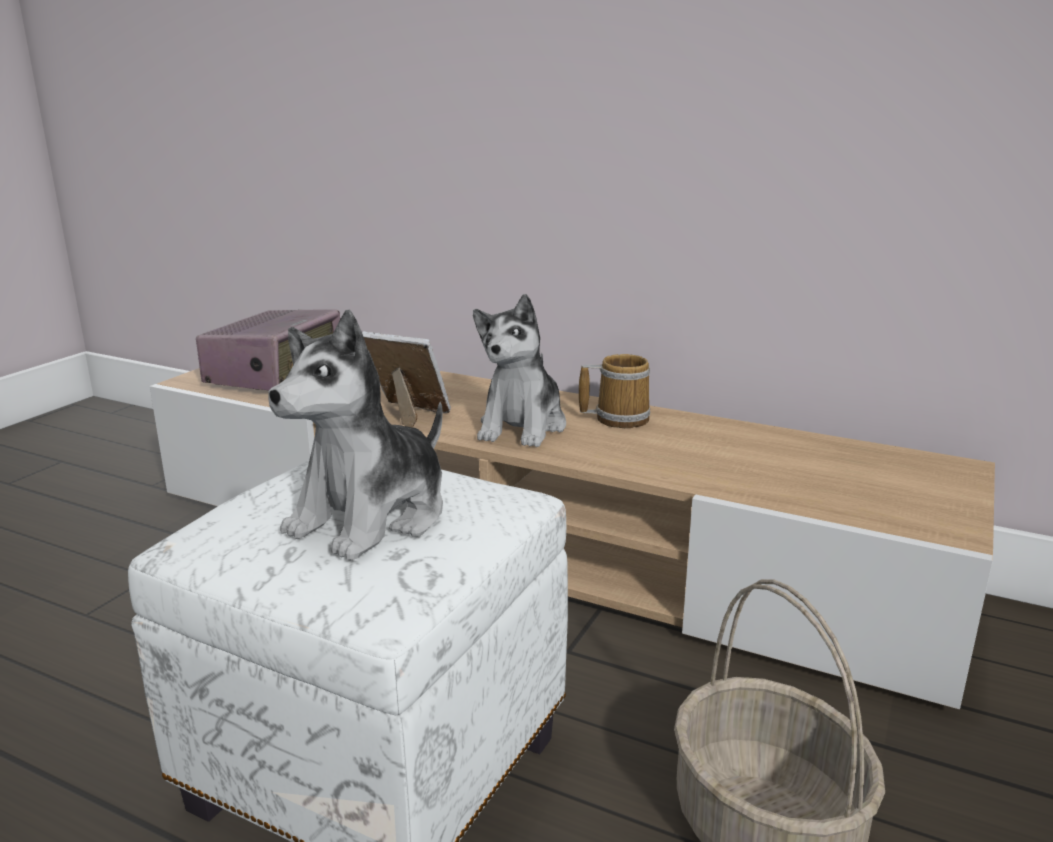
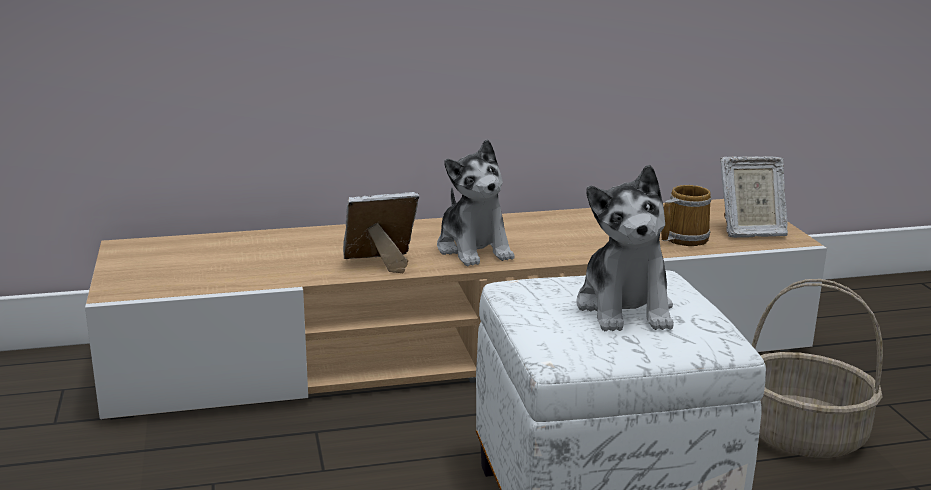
camera: 40 degrees left, 0 degrees up
(276, 374) = (187, 264): radio -> none
(618, 418) = (521, 226): mug -> mug (683, 238)
(901, 502) = (749, 231): none -> picture frame

